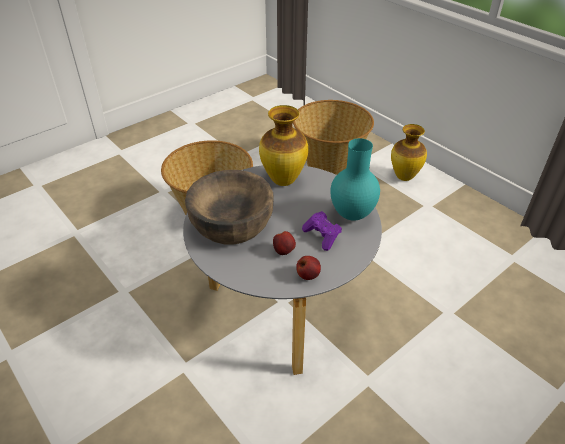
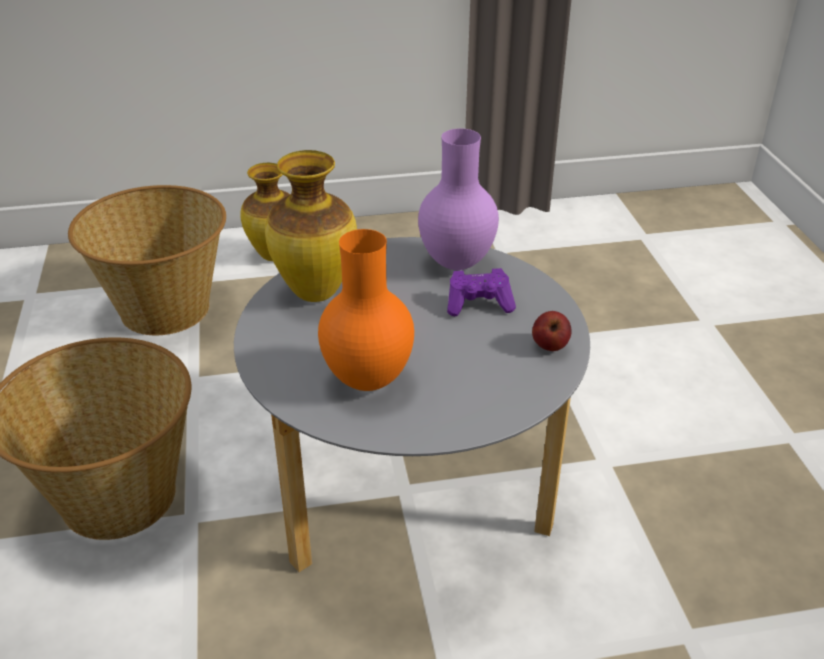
camera: 60 degrees left, 5 degrees down
(232, 223) = (370, 380): brown bowl -> orange vase
(284, 251) = (482, 350): apple -> none
(351, 214) = (455, 264): turquoise vase -> purple vase

